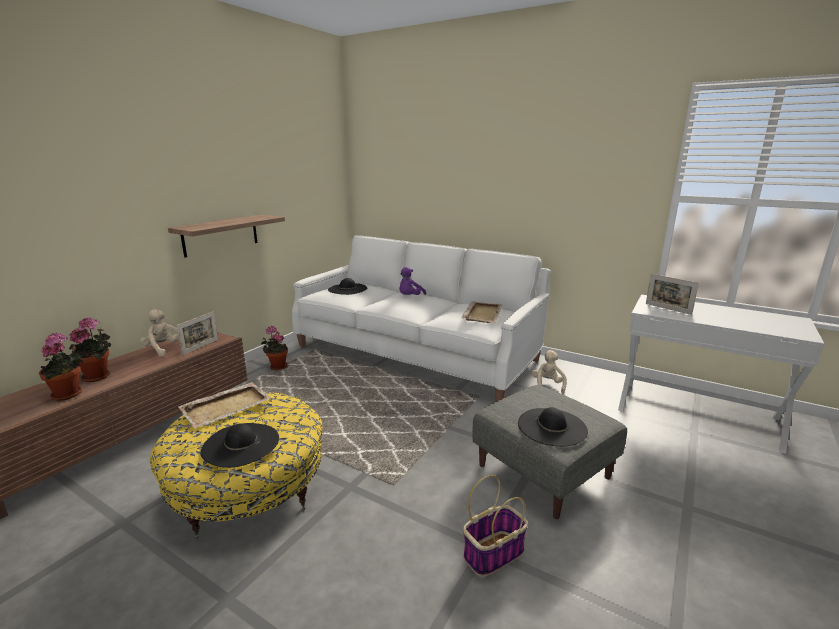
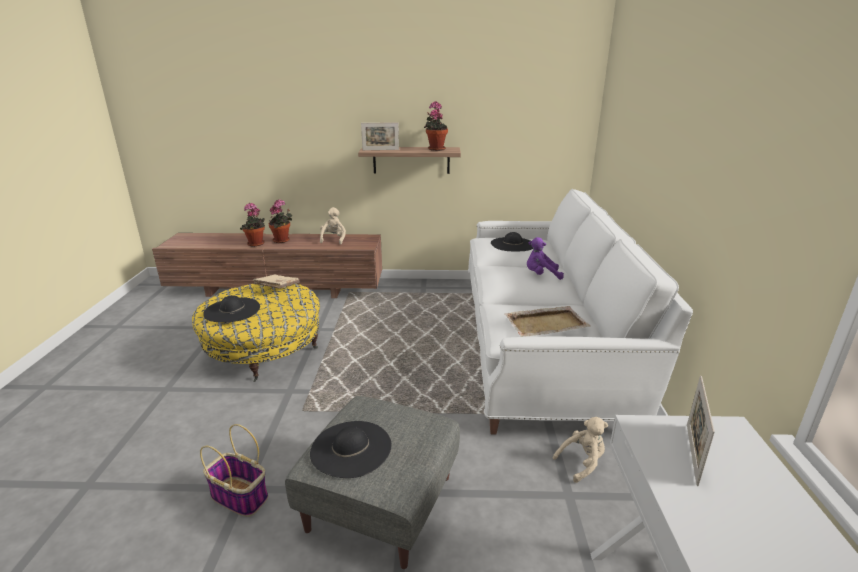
camera: 60 degrees right, 5 degrees up
(200, 347) = (347, 246): picture frame -> picture frame (380, 150)
(227, 406) = (277, 288): beige tray -> beige book
(277, 367) = (426, 292): potted plant -> potted plant (435, 149)

